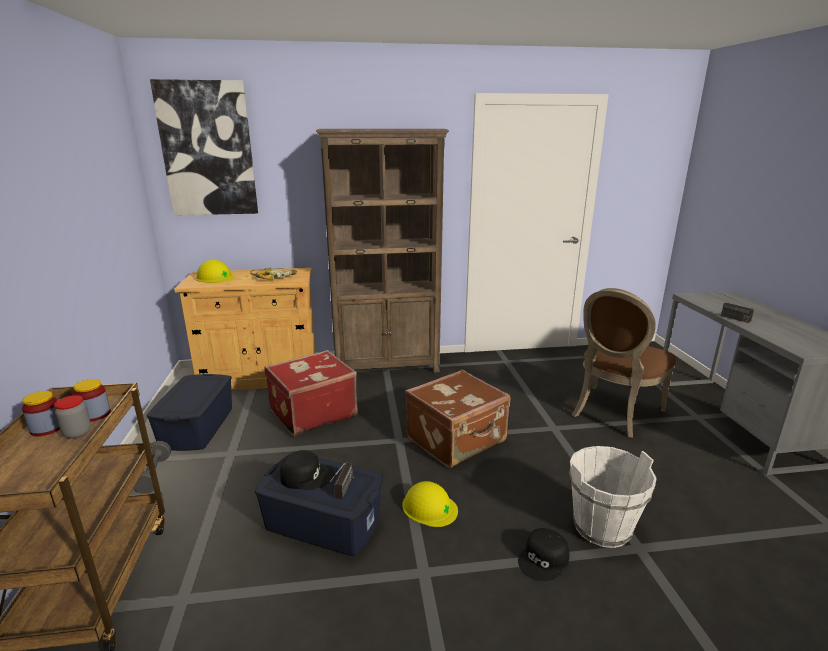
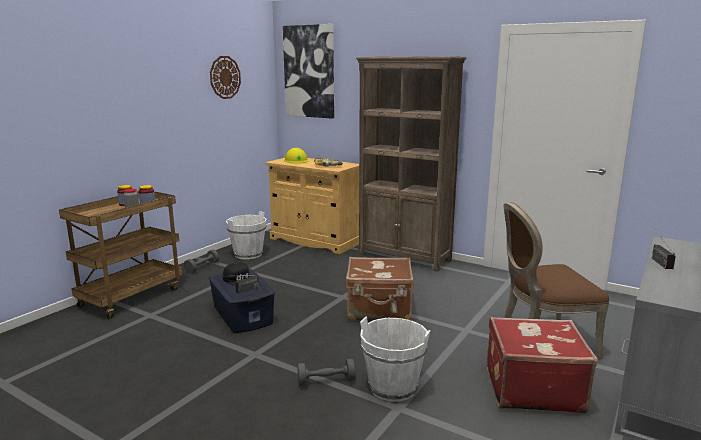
camera: 40 degrees right, 5 degrees down
(95, 164) = (225, 77): none -> wall clock
(197, 427) = (248, 254): blue storage box -> white bucket
(312, 412) = (315, 266): red suitcase -> red suitcase (532, 388)
(429, 507) = (304, 332): yellow hard hat -> none
(544, 560) = (326, 381): black cap -> grey dumbbell

